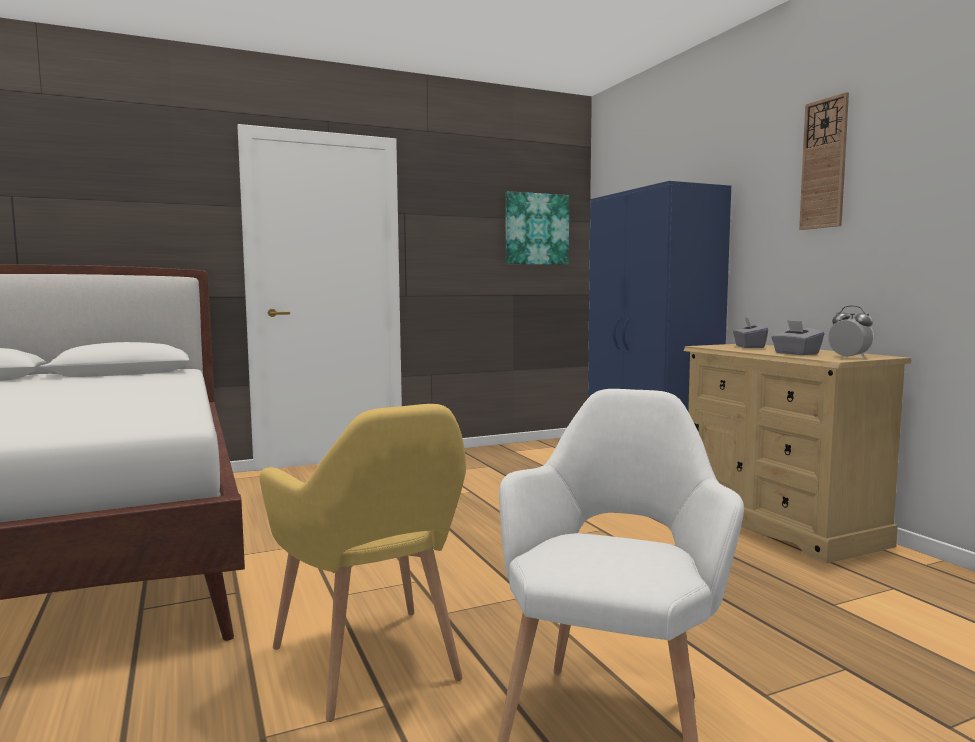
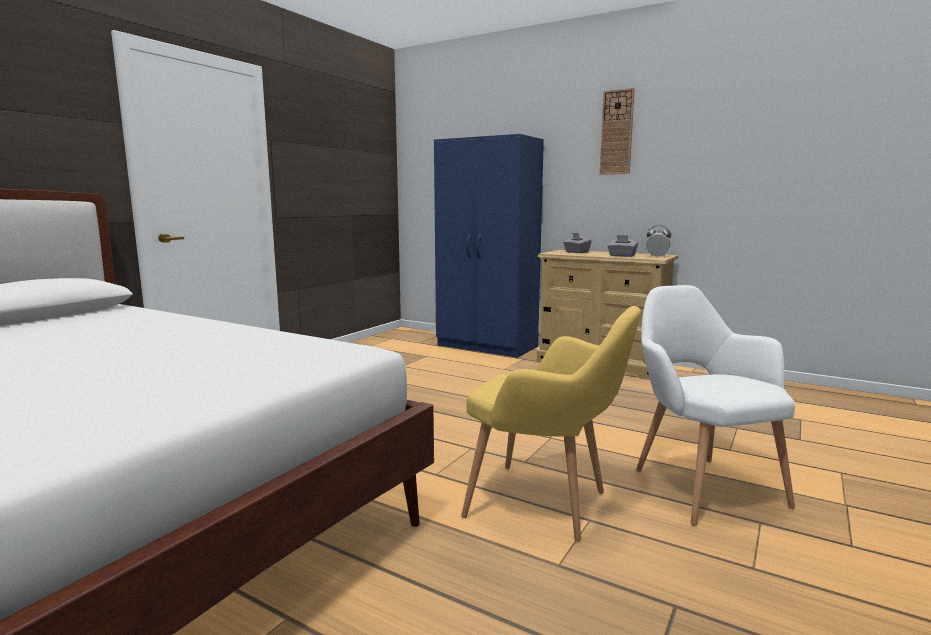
camera: 35 degrees left, 5 degrees up
(536, 229) = (365, 159): picture -> none

